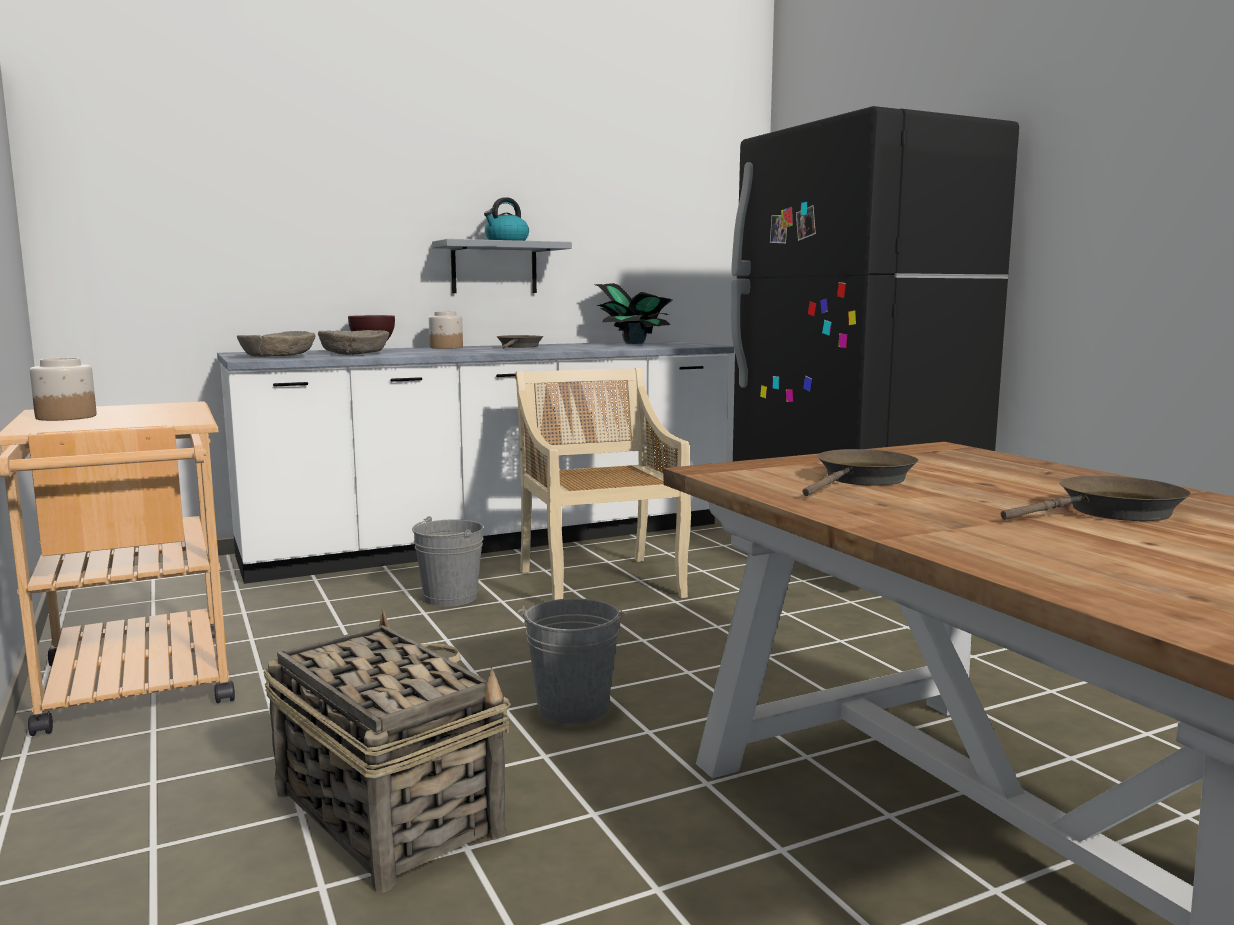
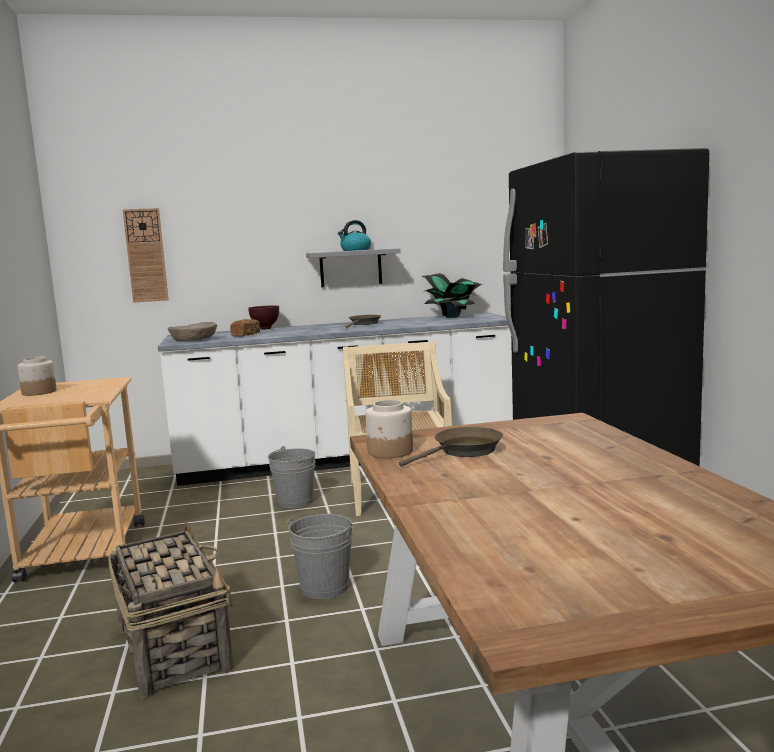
camera: 15 degrees right, 0 degrees up
(185, 226) = (146, 255): none -> wall clock
(354, 353) = (245, 334): beige bowl -> bread
(446, 347) = (314, 326): jar -> jar (390, 451)
(1112, 512) = (594, 488): brown frying pan -> none

